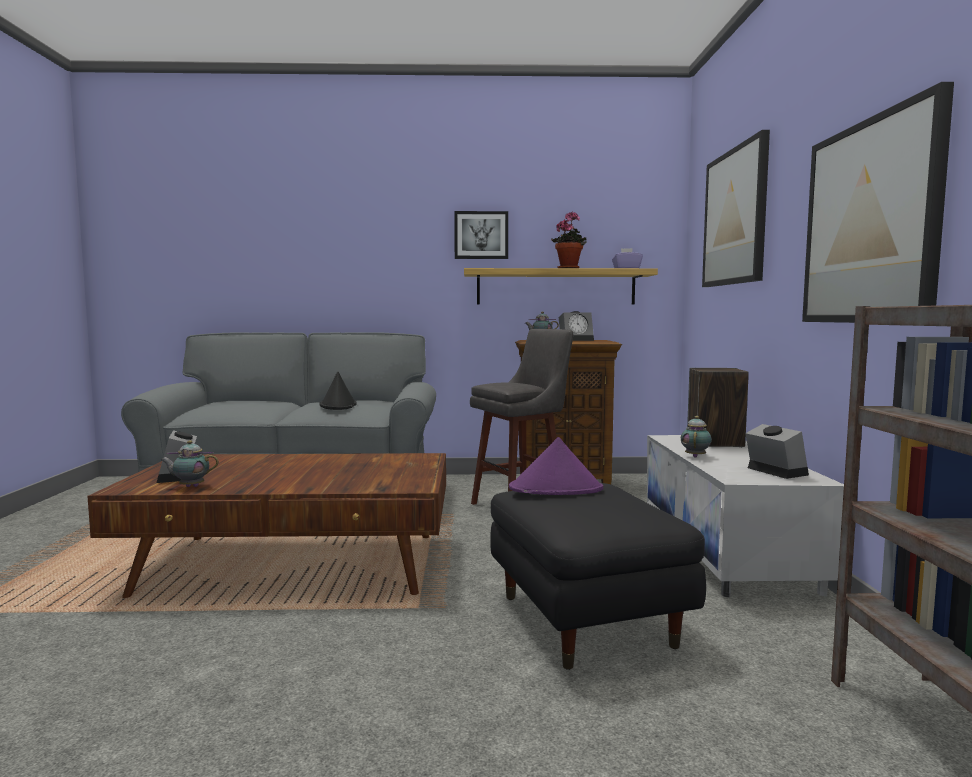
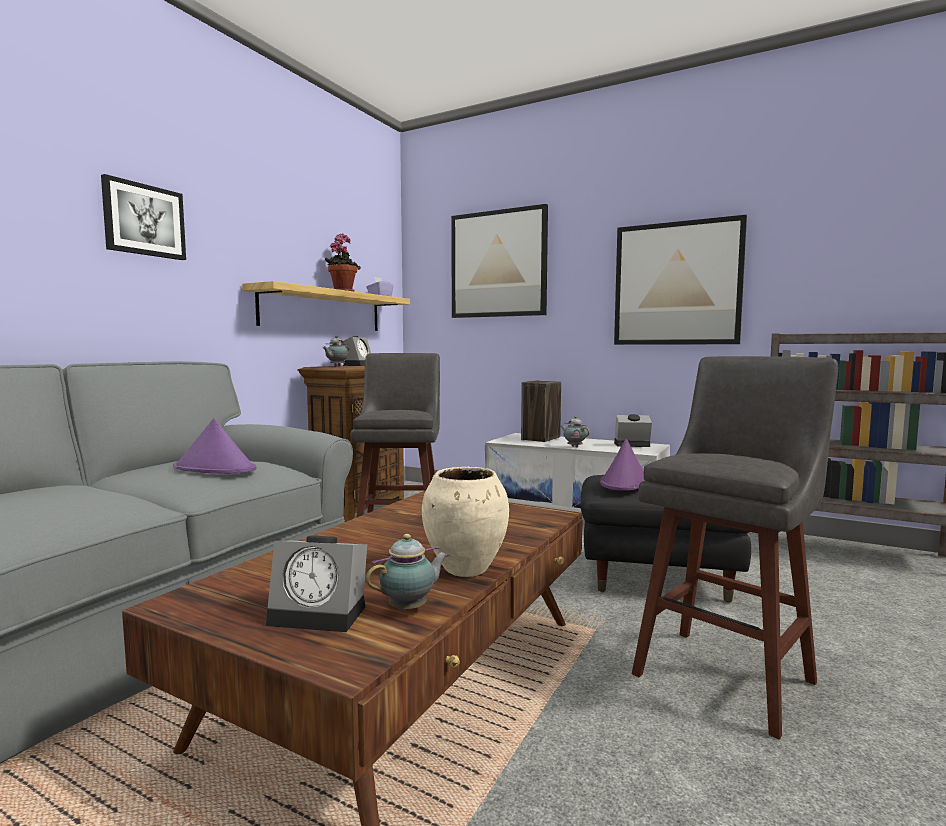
camera: 60 degrees left, 0 degrees up
(190, 486) = (410, 608): teapot -> teapot turned 150 degrees counterclockwise
(261, 486) = (466, 569): none -> beige vase
(338, 405) = (215, 468): black hat -> purple hat
(377, 678) = (727, 675): none -> grey stool
(481, 235) = (257, 242): picture -> picture (144, 220)

